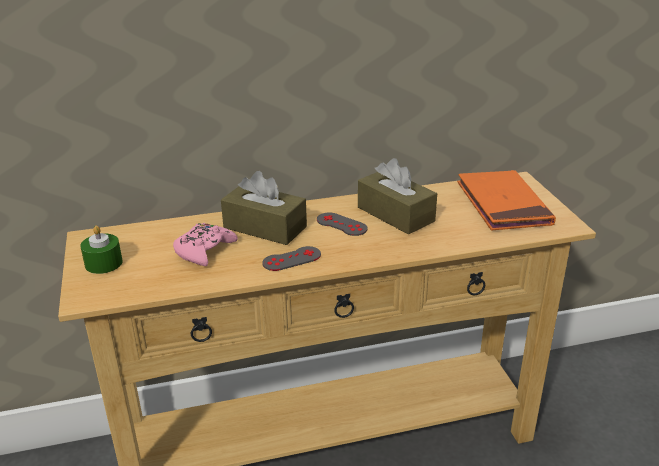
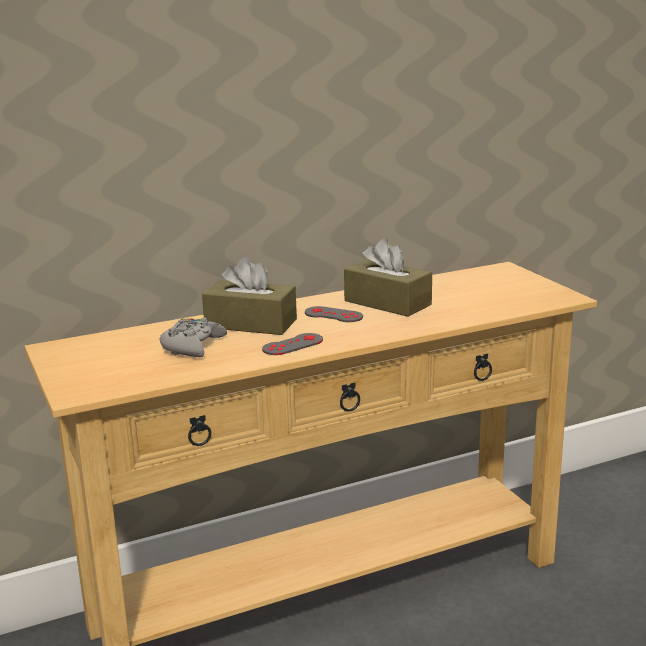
camera: 10 degrees left, 10 degrees down
(103, 263) = (82, 365): green candle -> none
(204, 250) = (192, 346): pink game controller -> grey game controller
(503, 204) = (496, 287): orange book -> none

